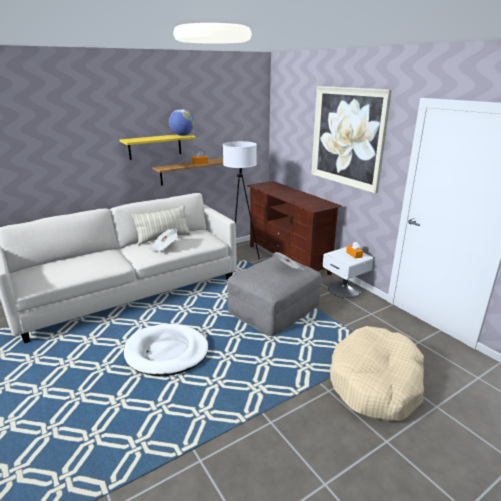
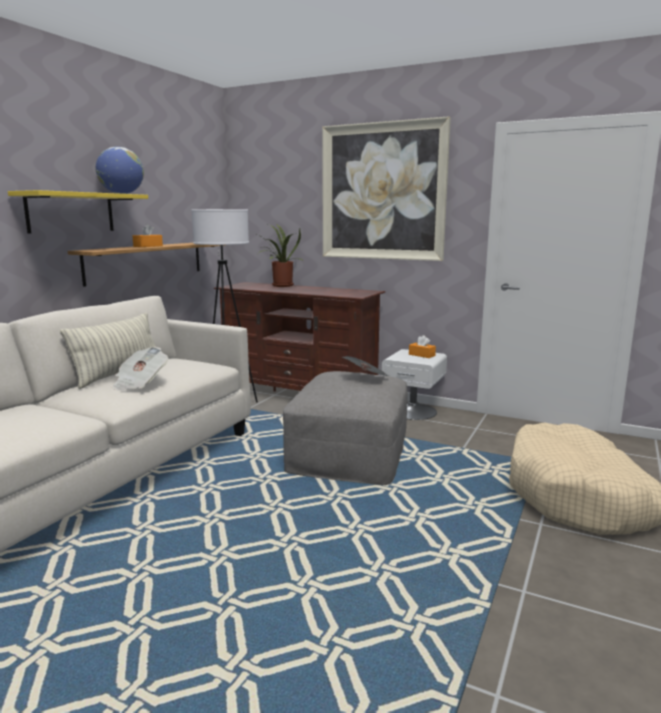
camera: 30 degrees left, 10 degrees down
(167, 352) = (245, 557): white dog bed -> none
(286, 189) = (280, 286): none -> potted plant

